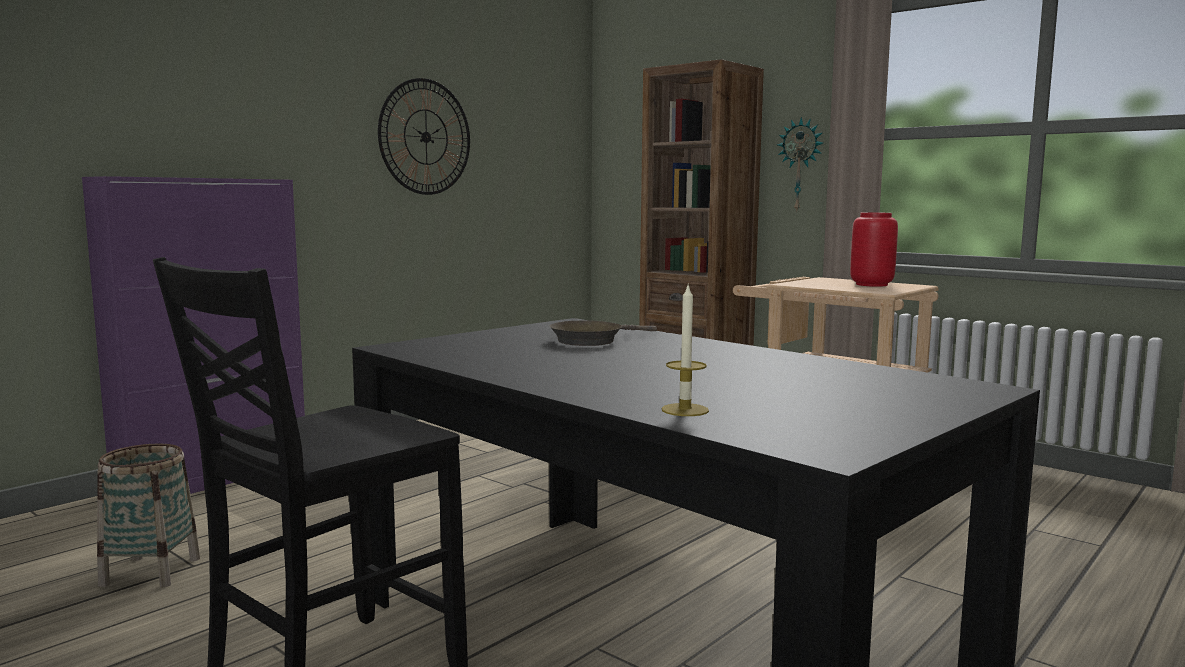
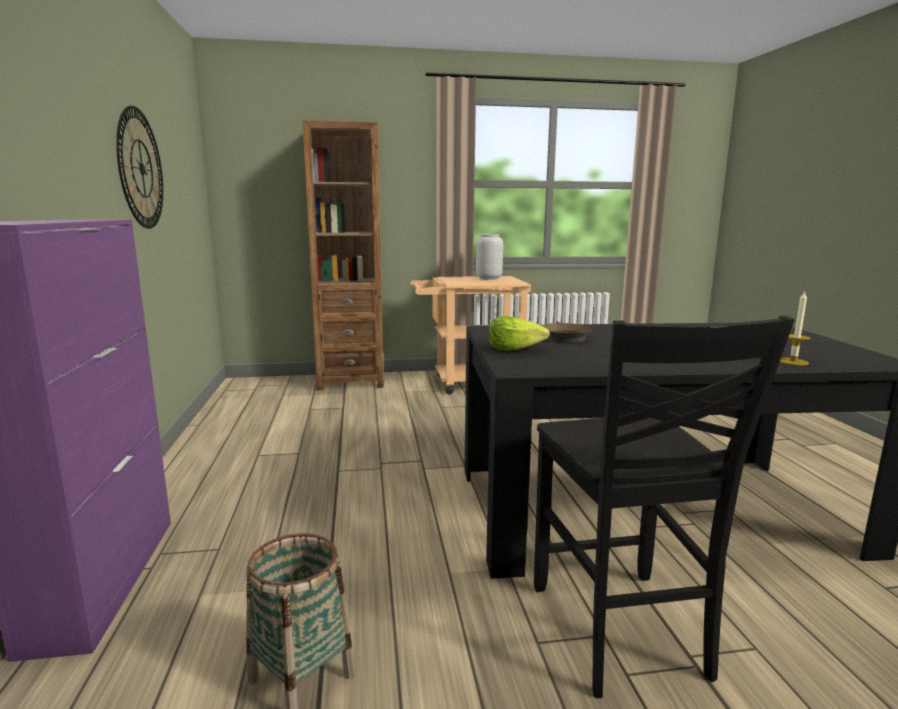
camera: 50 degrees left, 5 degrees up
(487, 337) = (514, 349): none -> lettuce
(800, 165) = (408, 201): wall clock -> none
(870, 284) = (488, 279): red vase -> grey vase

